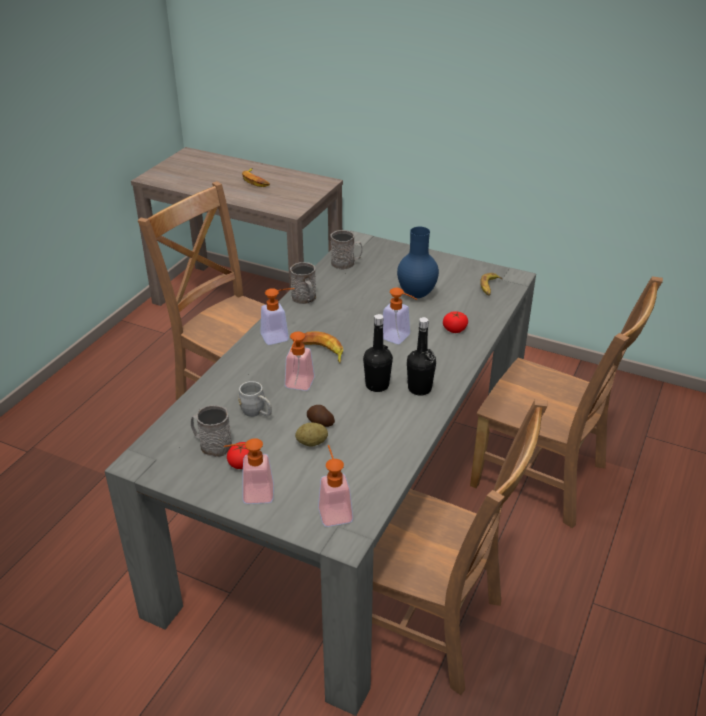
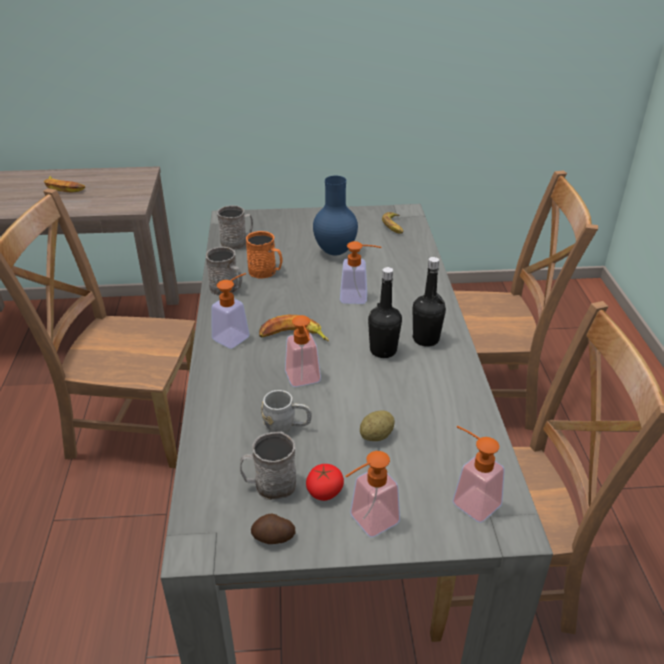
camera: 30 degrees left, 0 degrees up
(320, 423) = (364, 411): potato -> potato (273, 538)
(346, 294) = (266, 272): none -> orange mug
(454, 329) = (401, 273): tomato -> none

